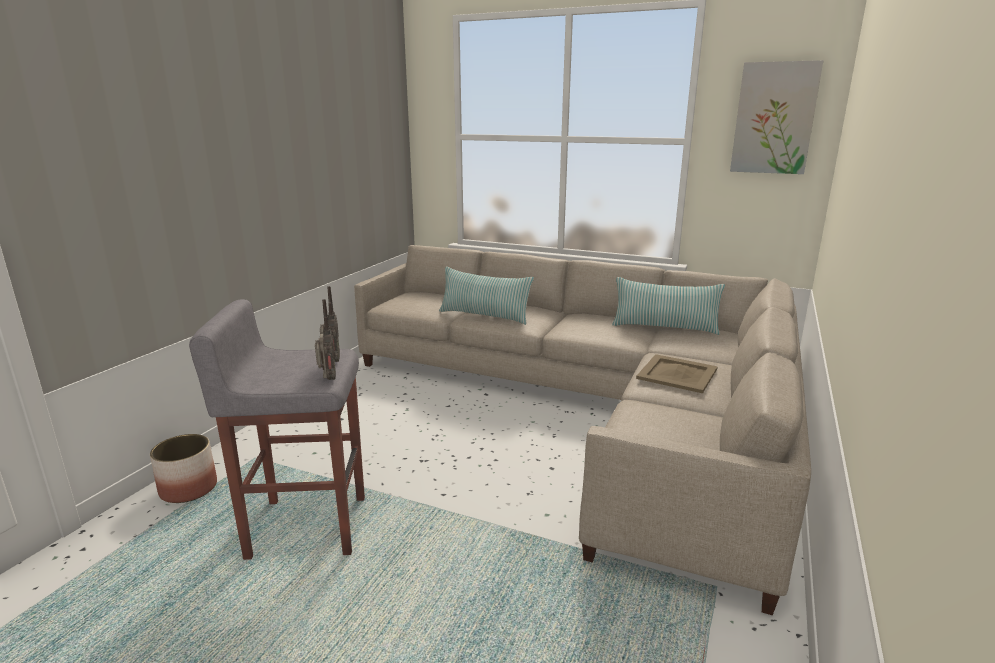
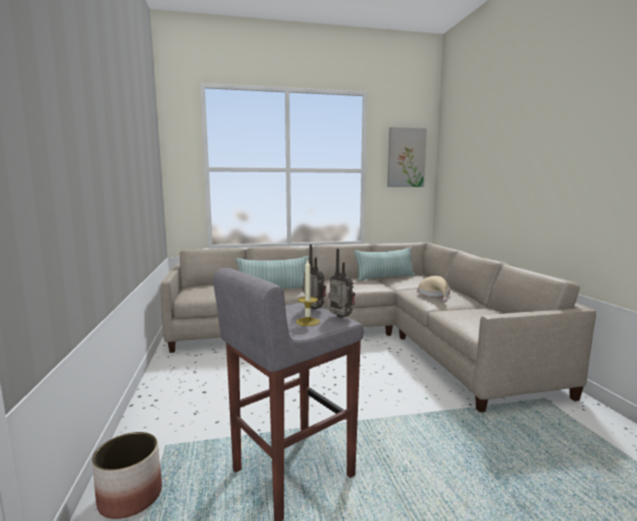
camera: 35 degrees left, 10 degrees down
(293, 375) = (307, 322): none -> candle
(678, 373) = (434, 294): beige tray -> beige hat

